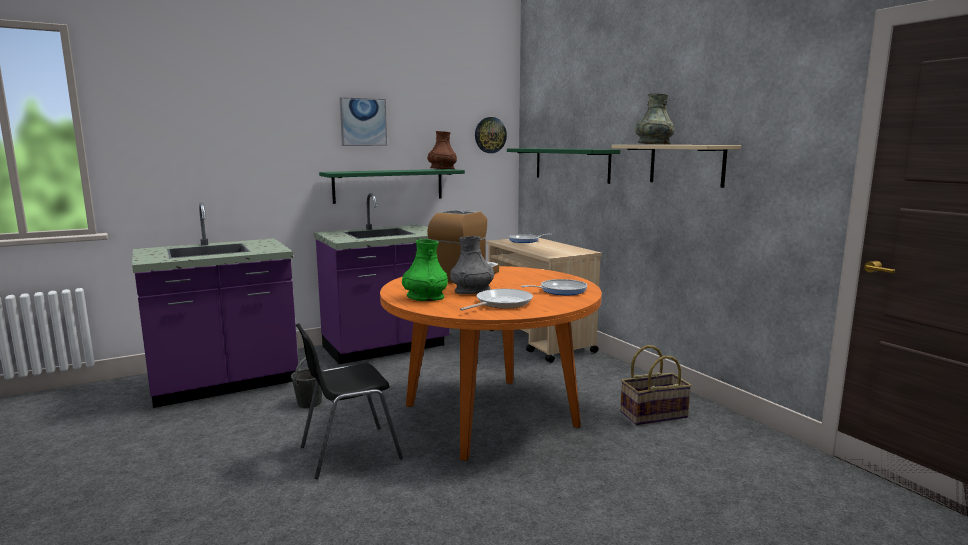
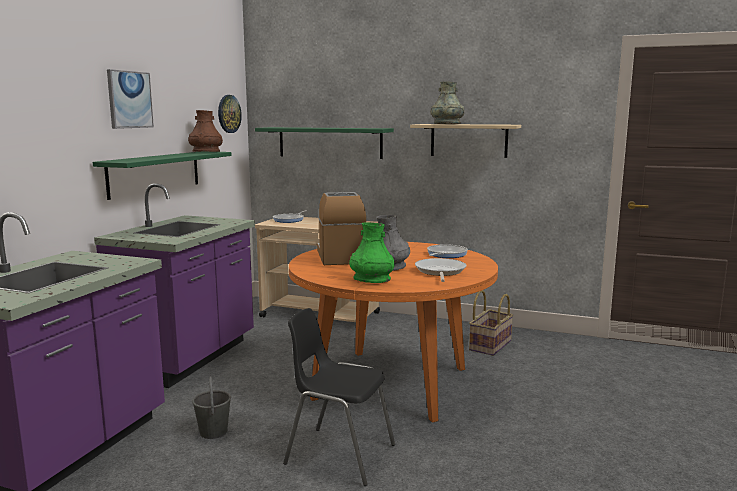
camera: 40 degrees left, 0 degrees up
(349, 452) = (339, 454): black chair -> black chair turned 90 degrees clockwise

